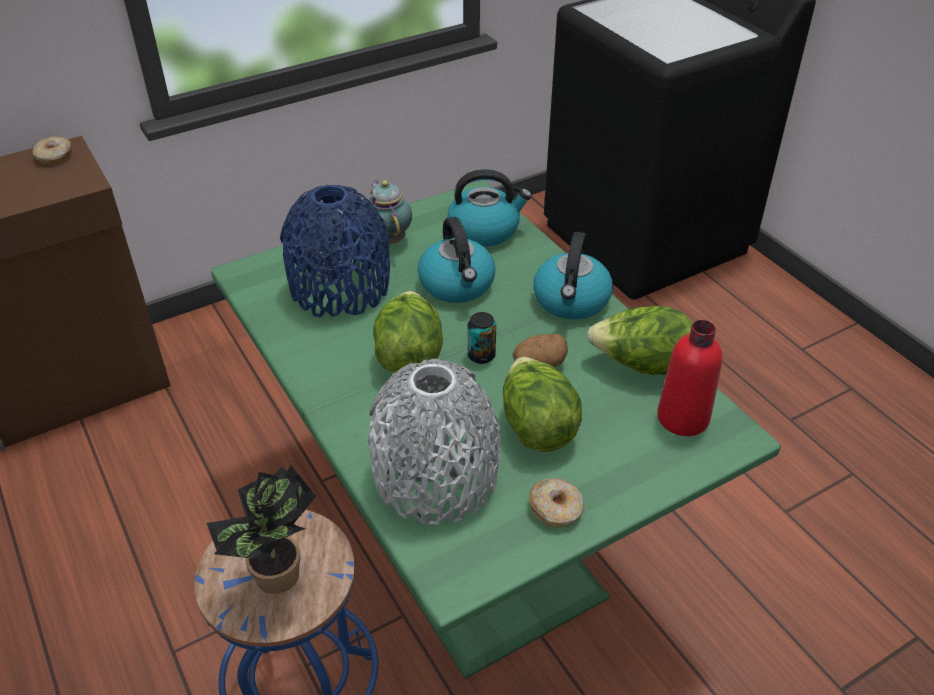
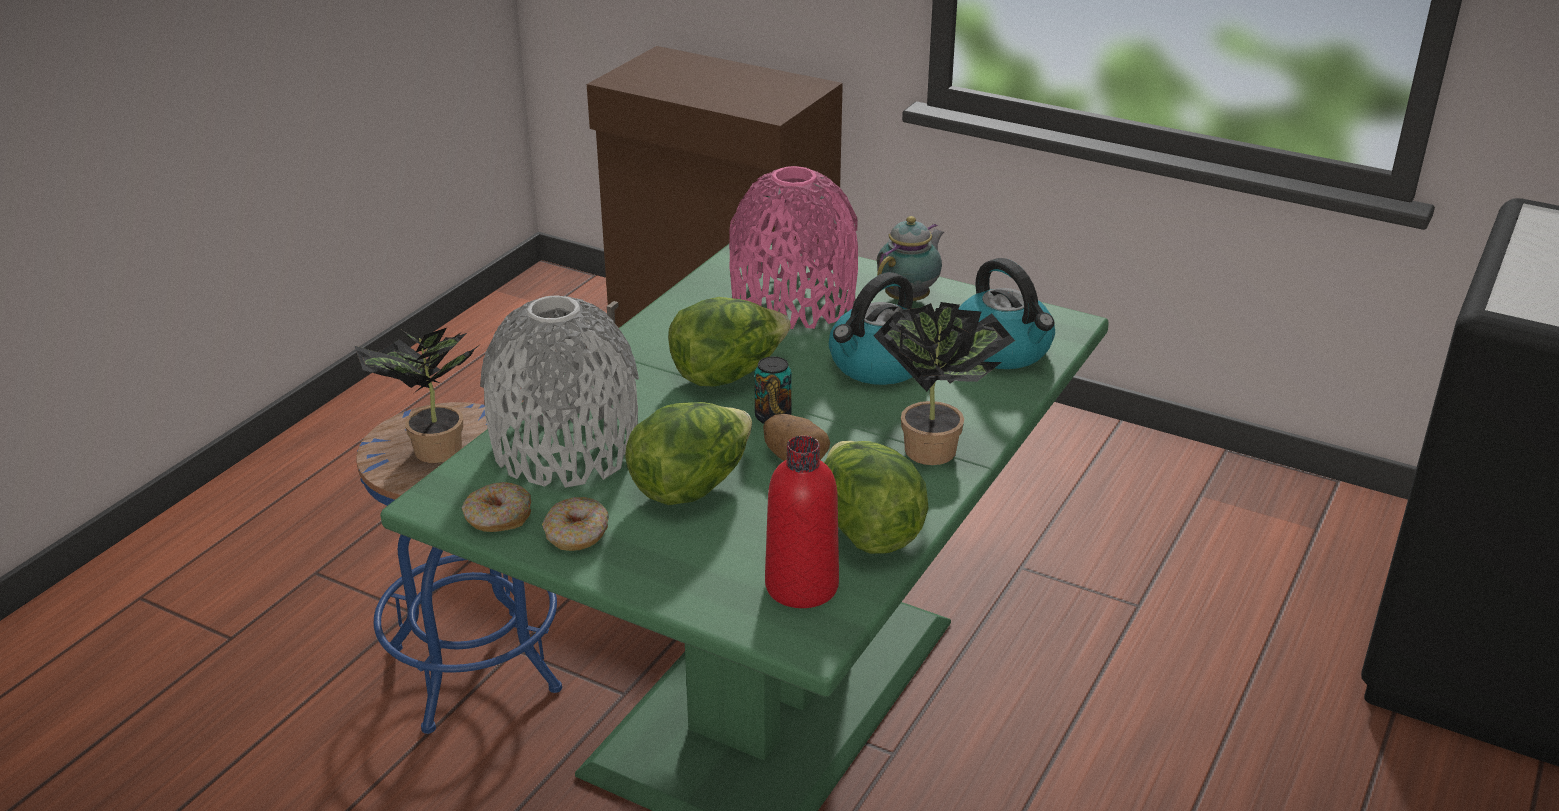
camera: 60 degrees right, 10 degrees down
(55, 156) = (793, 86): donut -> donut (498, 518)
(340, 288) = (793, 301): blue vase -> pink vase
(571, 301) = (936, 447): kettle -> potted plant

